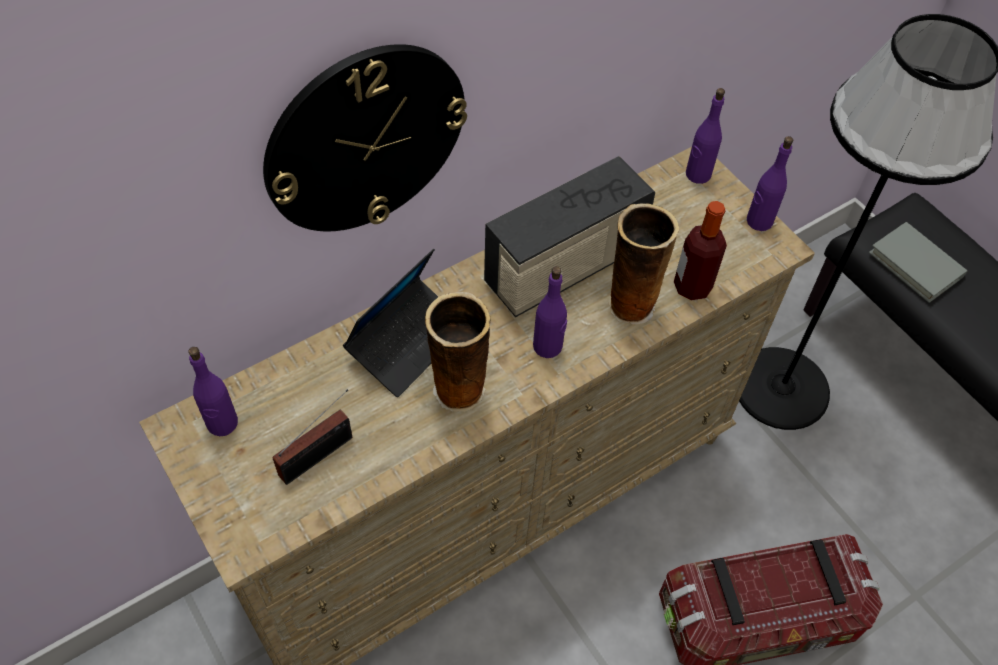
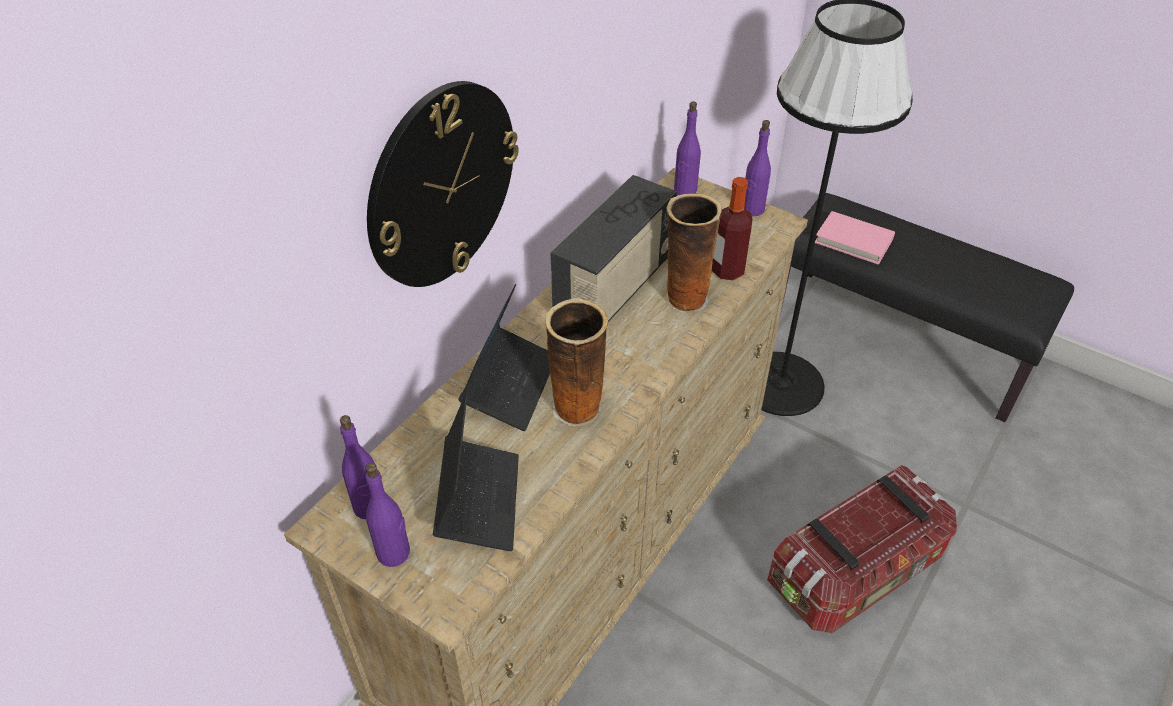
camera: 20 degrees left, 10 degrees down
(320, 454) = (478, 501): radio -> laptop
(548, 346) = (635, 350): purple bottle -> purple bottle (394, 553)
(915, 265) = (853, 241): grey book -> pink book

